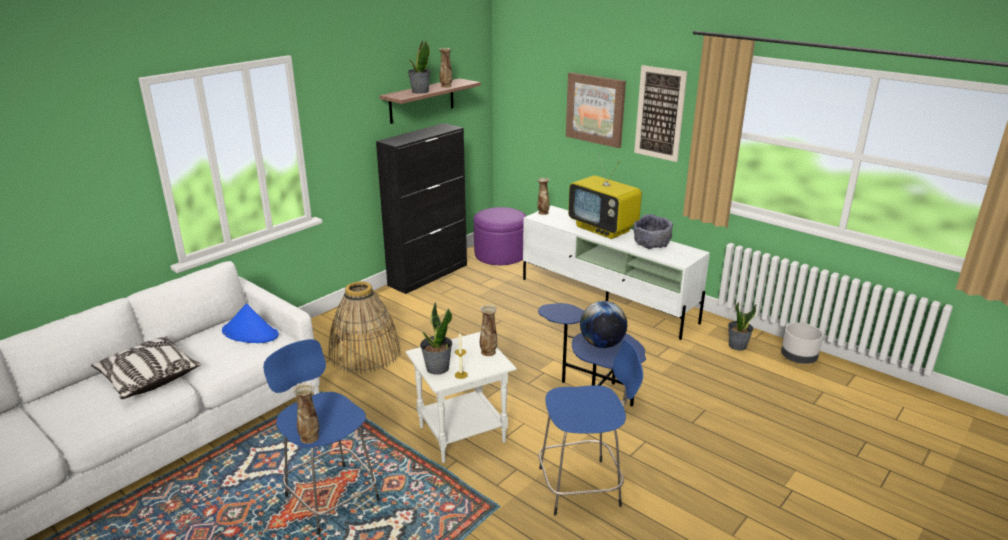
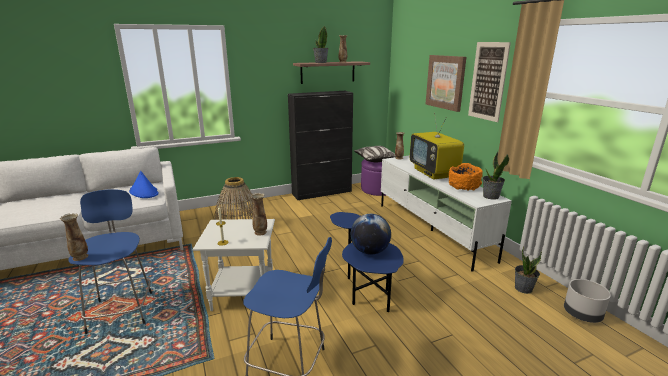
camera: 25 degrees right, 5 degrees down
(148, 378) = (65, 203): pillow -> pillow (375, 159)
(437, 368) = (213, 234): potted plant -> potted plant (490, 196)
(651, 244) = (463, 187): grey bowl -> orange bowl

